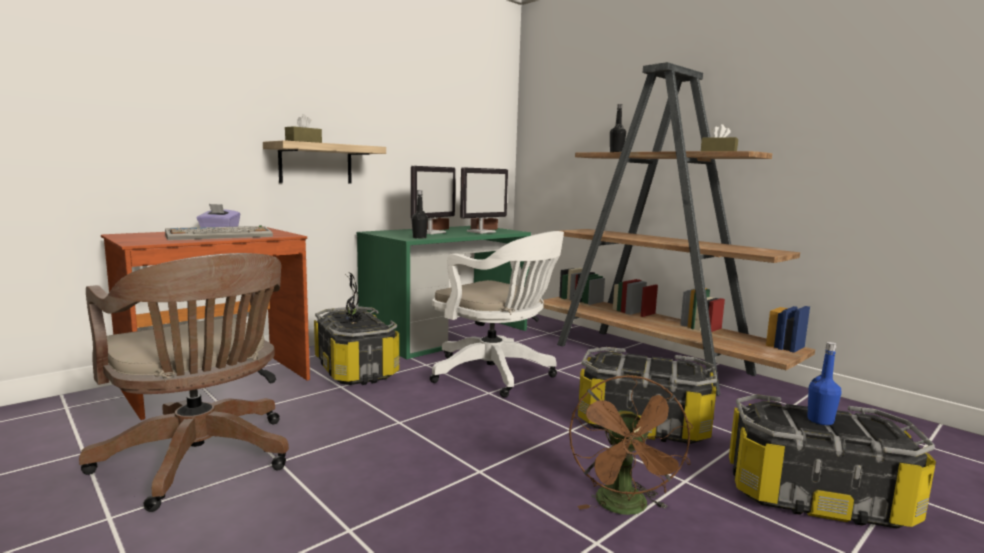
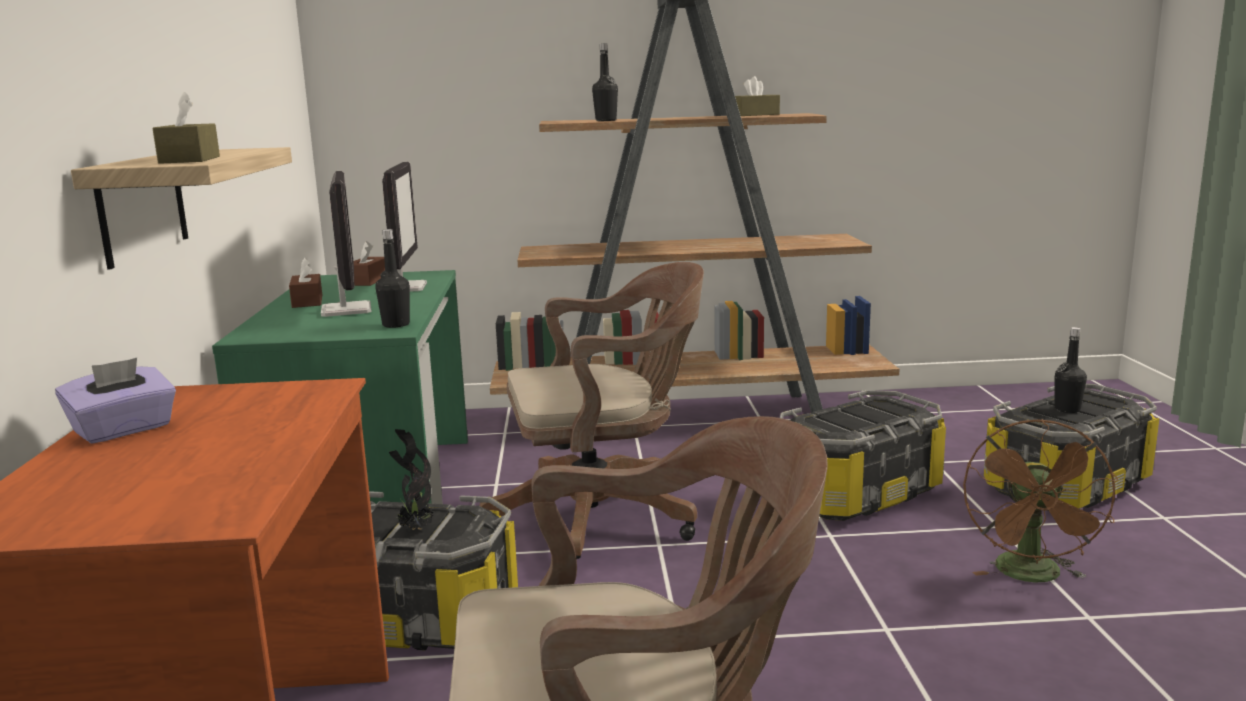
camera: 50 degrees left, 5 degrees up
(220, 236) = (230, 435): keyboard -> none
(496, 375) = (604, 518): white office chair -> brown office chair
(625, 508) = (1032, 576): brown fan -> brown fan turned 60 degrees clockwise
(820, 420) = (1067, 409): blue bottle -> black bottle

